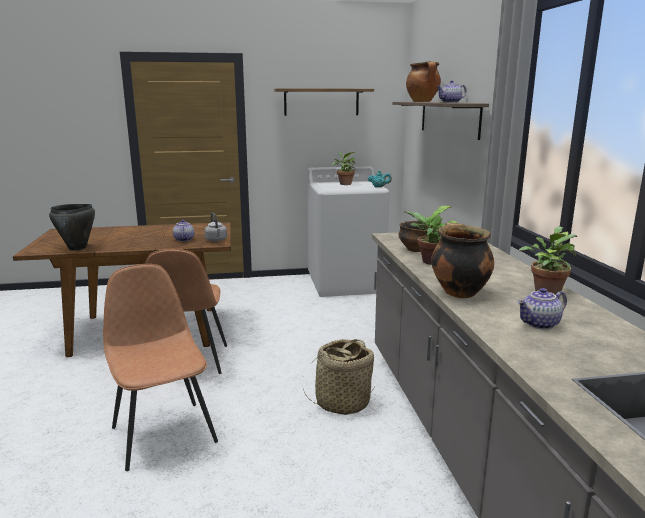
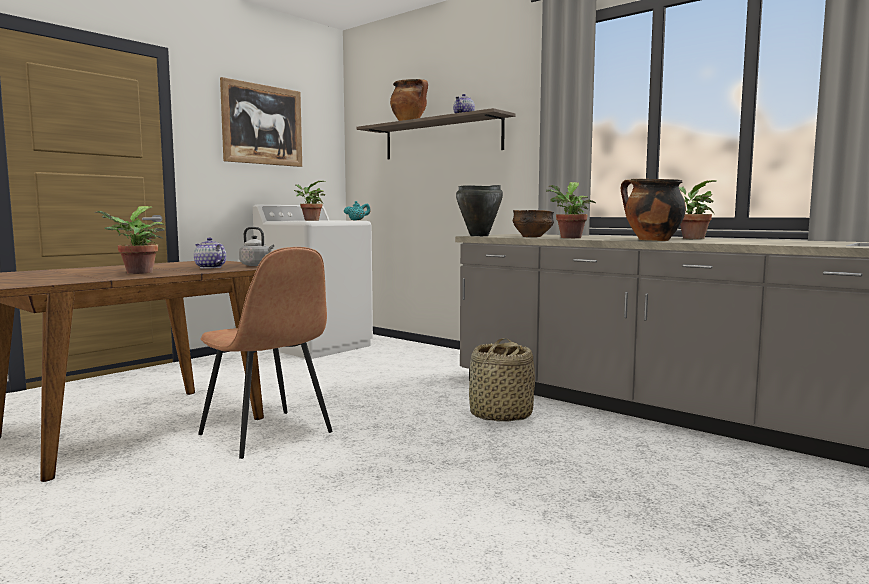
camera: 40 degrees left, 10 degrees down
(77, 248) = (63, 280): black cooking pot -> black cooking pot (479, 236)
(131, 242) = (136, 273): none -> potted plant
(163, 433) = (374, 489): brown chair -> none
(321, 102) = (262, 125): shelf -> picture
(540, 324) = (748, 241): teapot -> none

